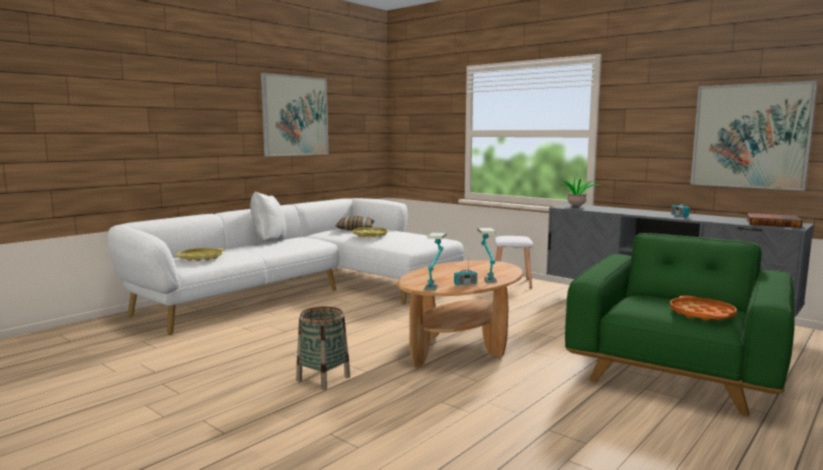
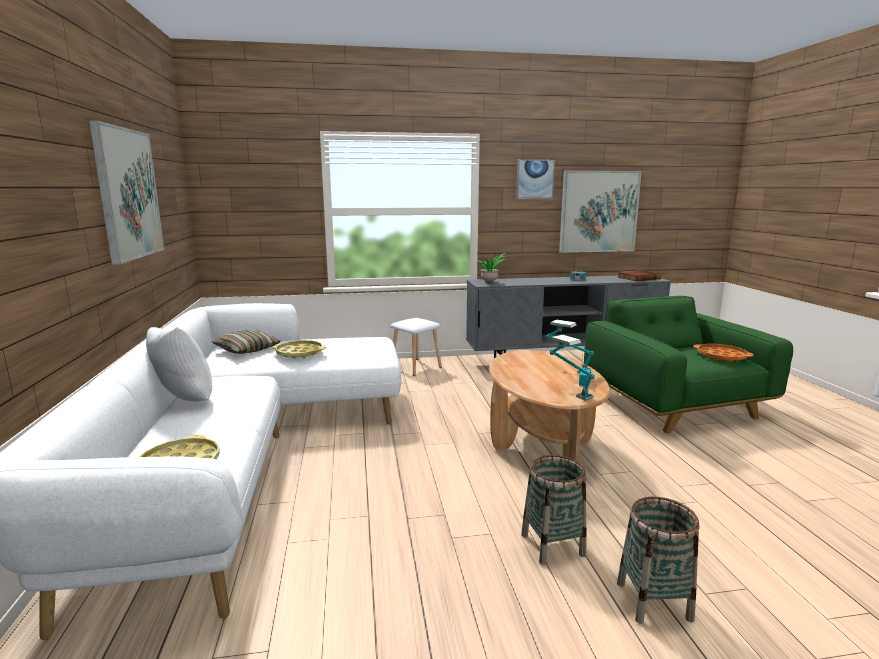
camera: 50 degrees left, 5 degrees up
(299, 418) = (654, 601): none -> basket
(662, 98) = (534, 179): none -> picture

